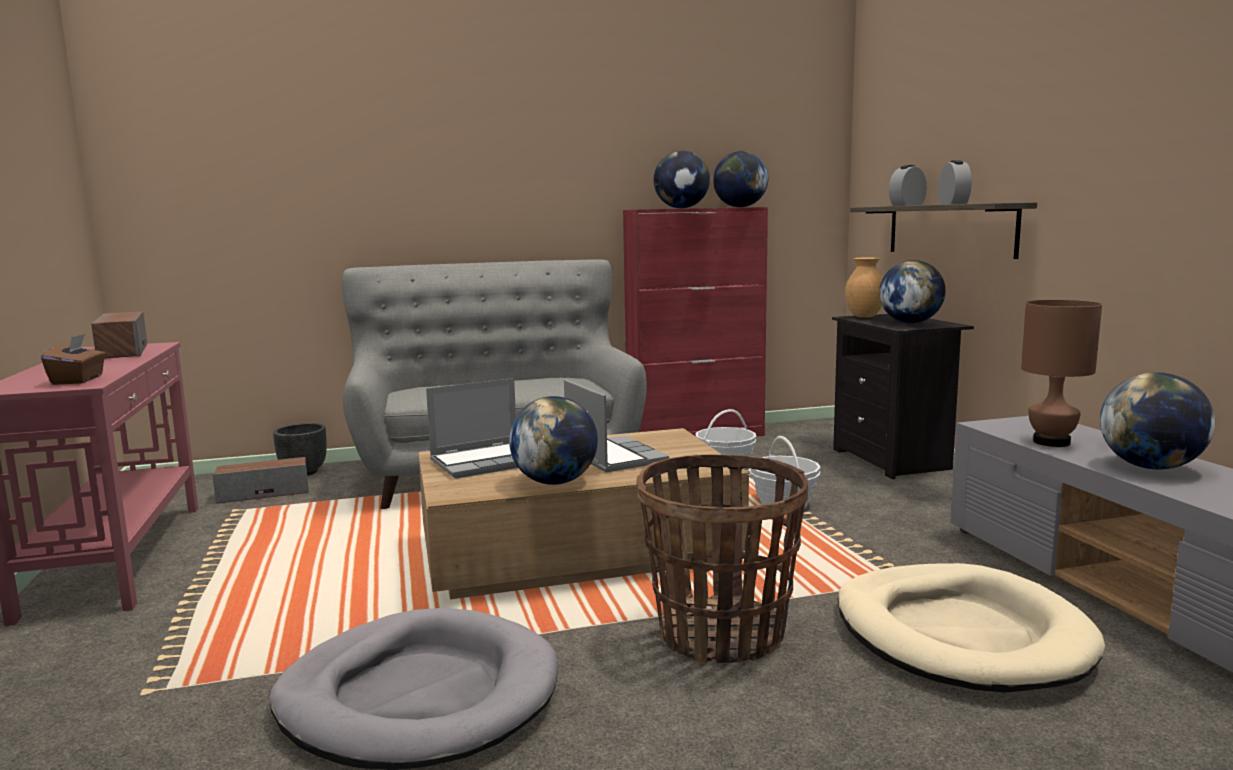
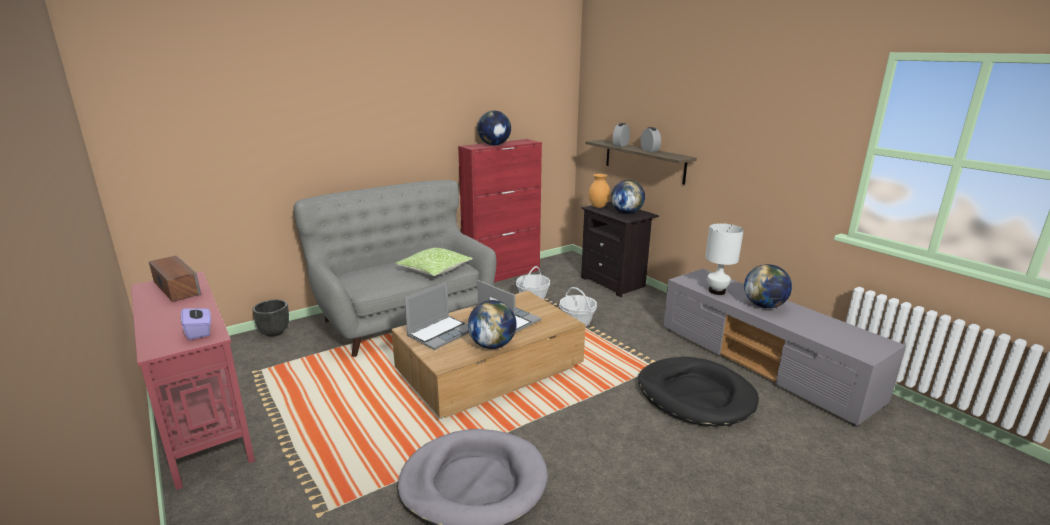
camera: 20 degrees left, 10 degrees up
(78, 380) = (199, 331): brown tissue box -> purple tissue box
(264, 493) = (261, 354): speaker -> none
(540, 389) = (434, 270): none -> pillow
(721, 634) = (594, 415): basket -> none
(740, 207) = (524, 141): globe -> none
(960, 634) = (695, 395): beige dog bed -> black dog bed
(1052, 442) = (717, 291): brown table lamp -> white table lamp

